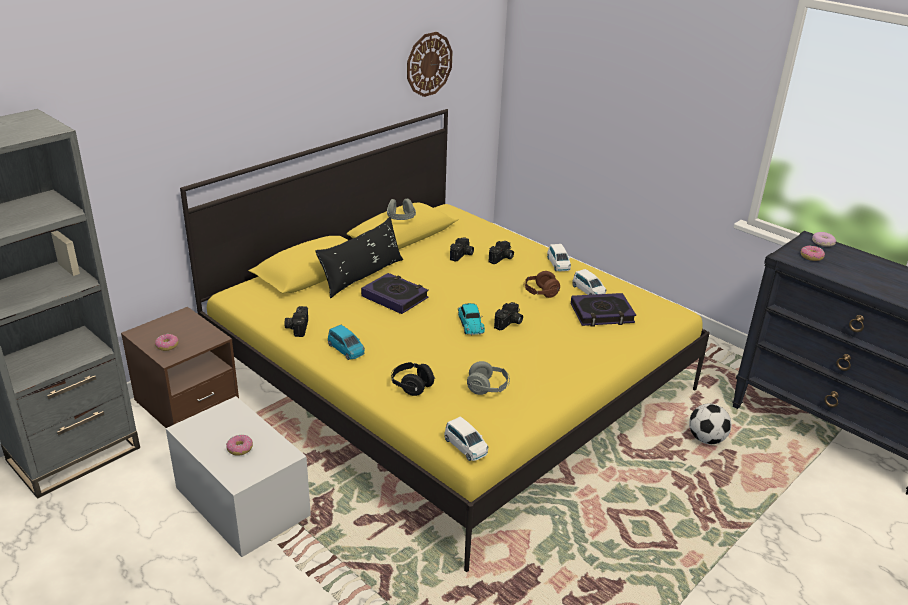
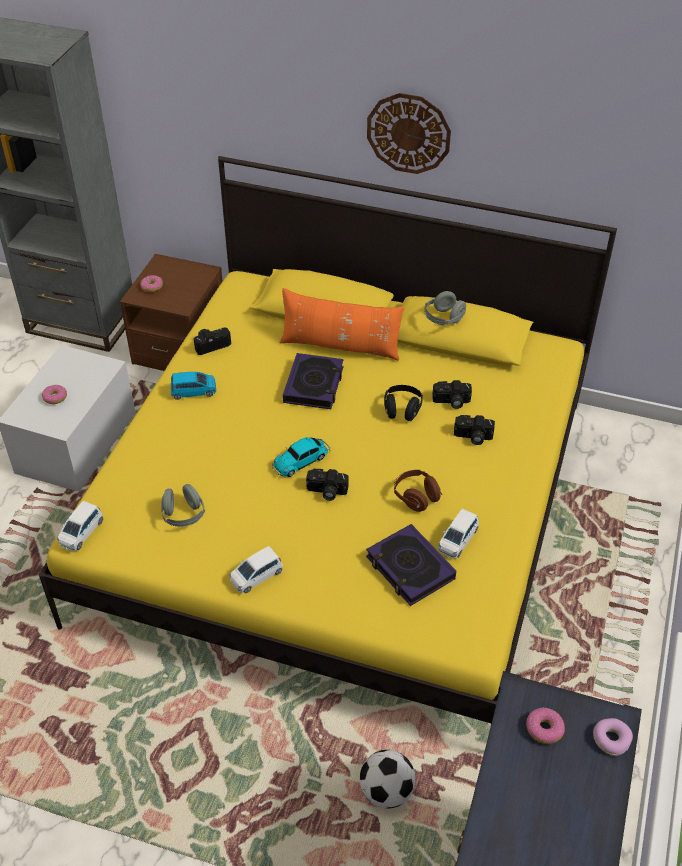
camera: 65 degrees right, 15 degrees up
(346, 350) = (194, 391): blue toy car -> blue toy car turned 120 degrees counterclockwise
(362, 276) = (340, 346): black pillow -> orange pillow
(411, 386) = (159, 459): black headphones -> black headphones (402, 410)
(429, 64) = (601, 159): wall clock -> wall clock (408, 133)
(558, 264) = (503, 492): white toy car -> white toy car (256, 576)

